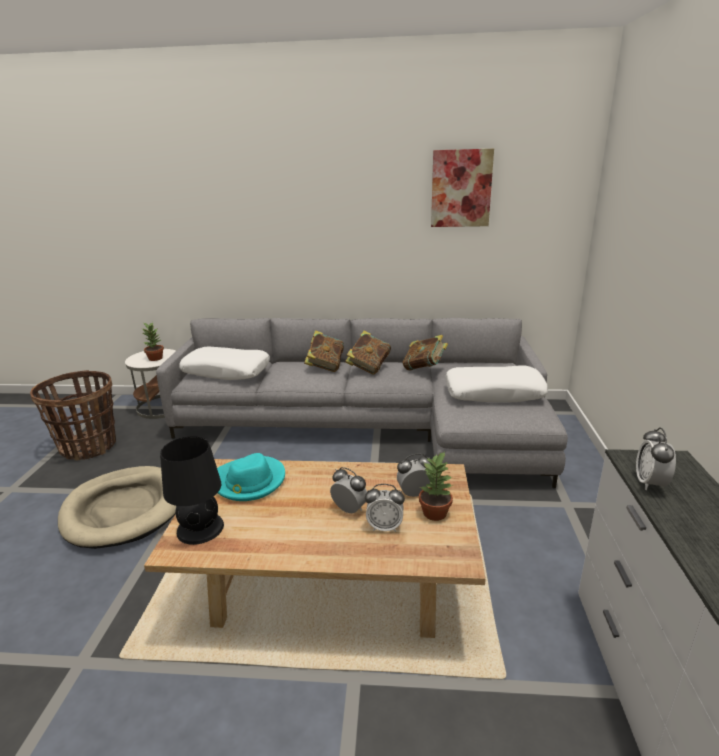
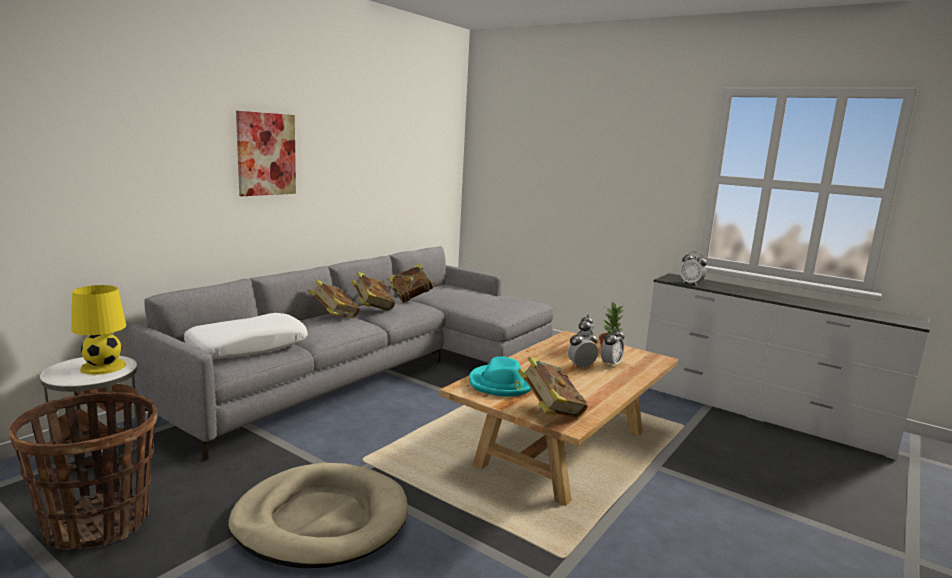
camera: 60 degrees left, 10 degrees down
(155, 358) = (102, 367): potted plant -> yellow table lamp
(199, 528) = (550, 412): black table lamp -> book
(461, 188) = (394, 135): picture -> picture (266, 154)
(494, 393) = (484, 299): white pillow -> none

